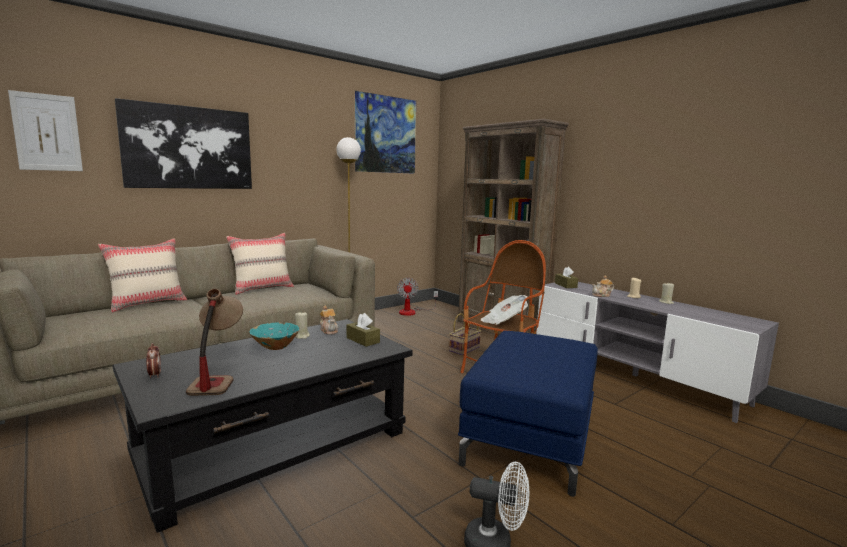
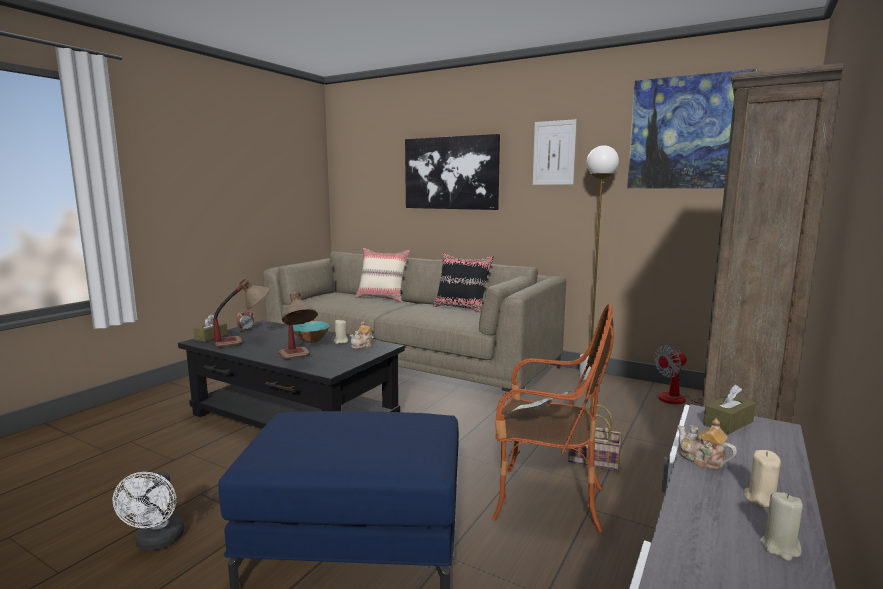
camera: 70 degrees right, 0 degrees up
(47, 132) = (373, 169): picture -> picture (554, 153)
(262, 289) = (462, 308): beige pillow -> black pillow
(338, 356) = (298, 359): none -> table lamp
(363, 340) = (344, 359): brown tissue box -> brown tissue box (211, 337)

